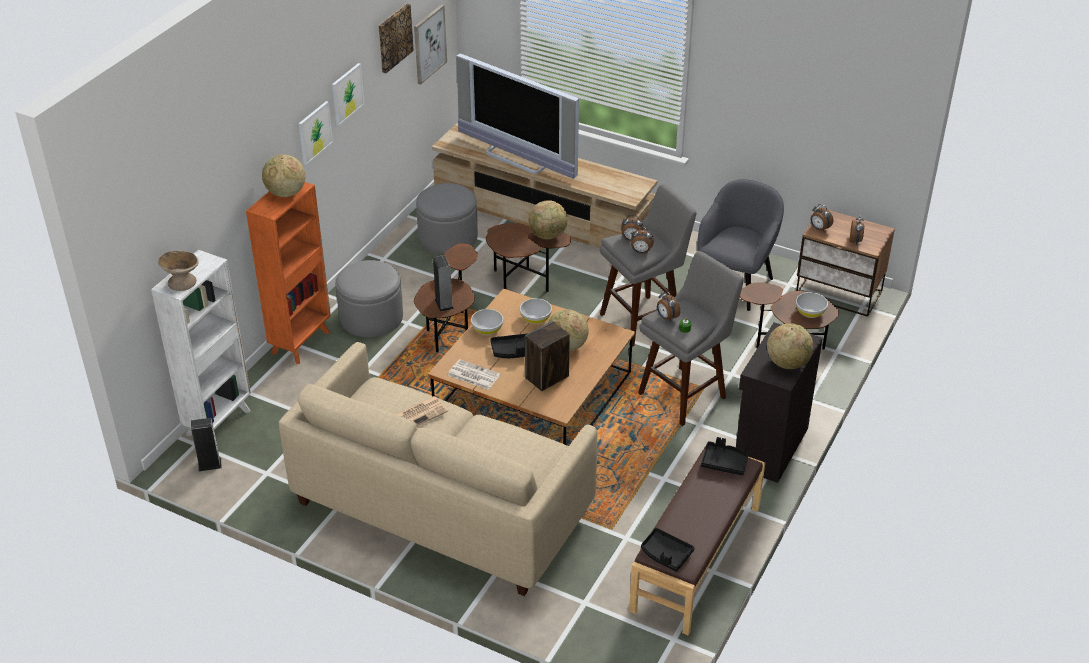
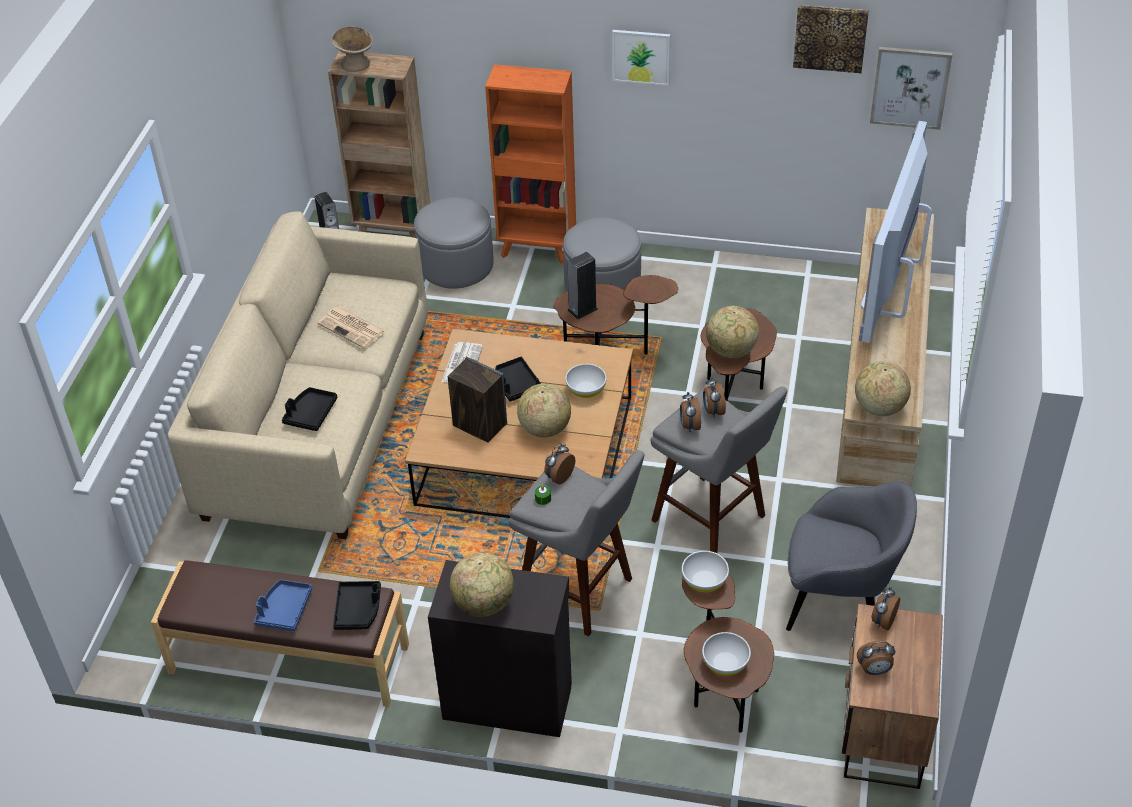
camera: 75 degrees right, 5 degrees up
(219, 422) = (393, 232): white bookcase -> brown bookcase
(285, 193) = (537, 79): globe -> globe (879, 407)
(347, 93) = (714, 49): picture -> none
(448, 237) = (786, 304): grey ottoman -> grey ottoman (456, 265)
(487, 329) = (548, 354): white bowl -> white bowl (704, 581)
(666, 554) = (192, 584): black tray -> black tray (310, 414)
(711, 503) = (284, 610): none -> blue tray

